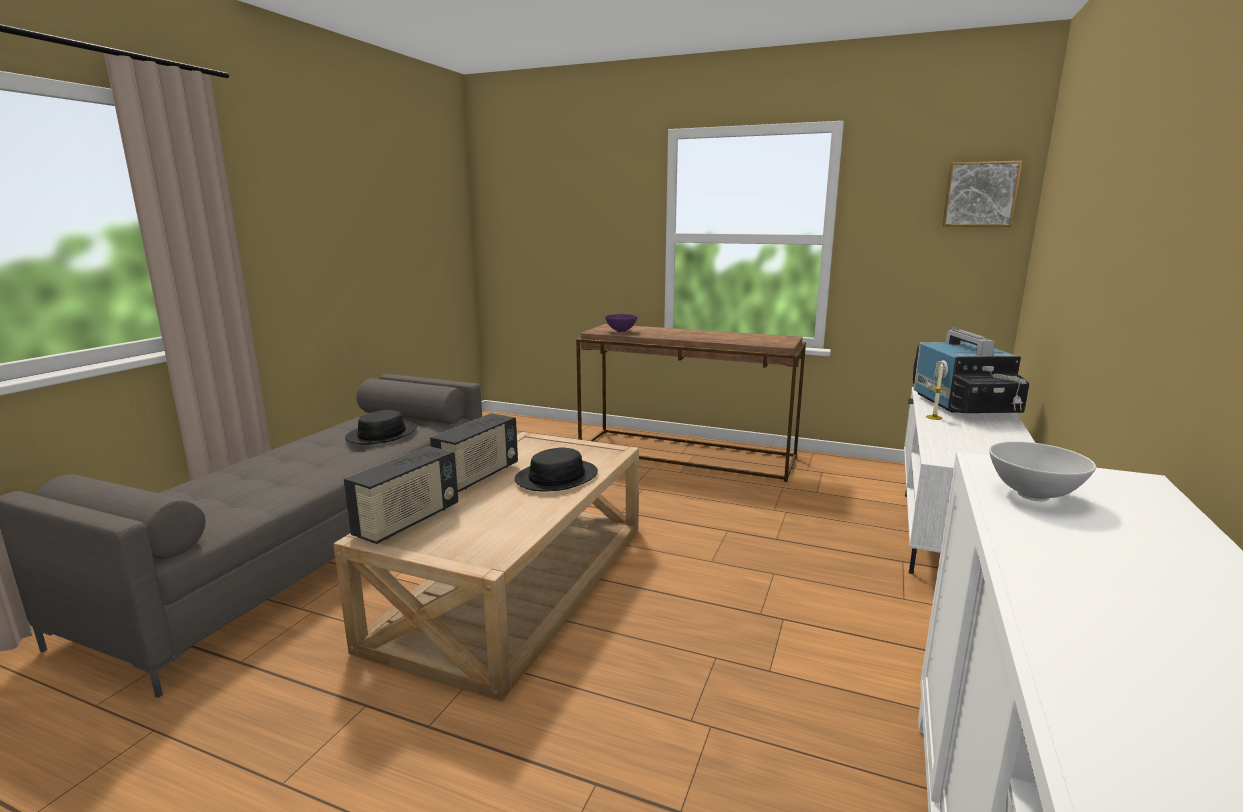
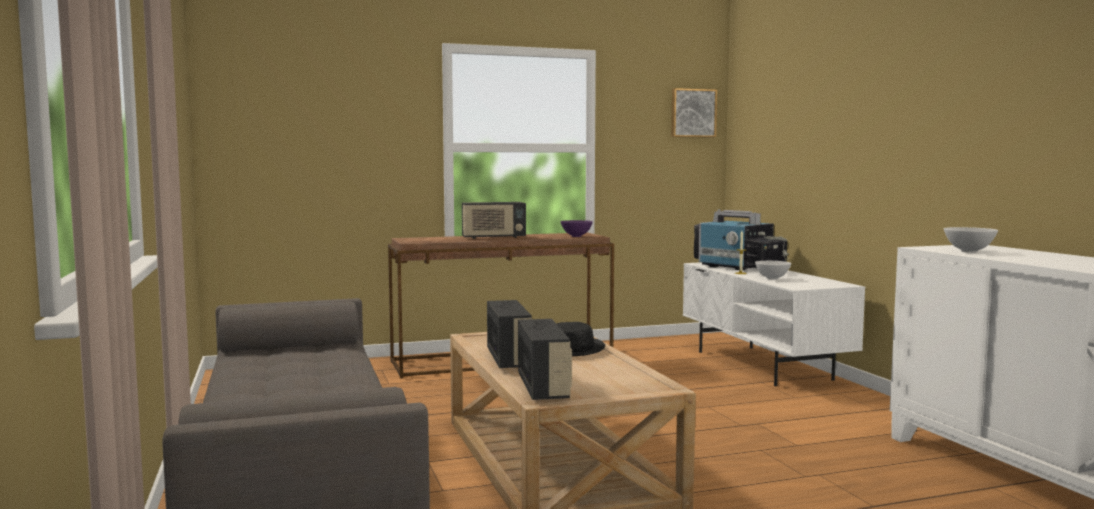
camera: 40 degrees left, 10 degrees down
(382, 434) = (316, 358): black hat -> none
(620, 331) = (434, 240): purple bowl -> purple bowl (576, 236)
(680, 334) = (493, 237): none -> radio
(950, 435) = (772, 278): none -> white bowl

